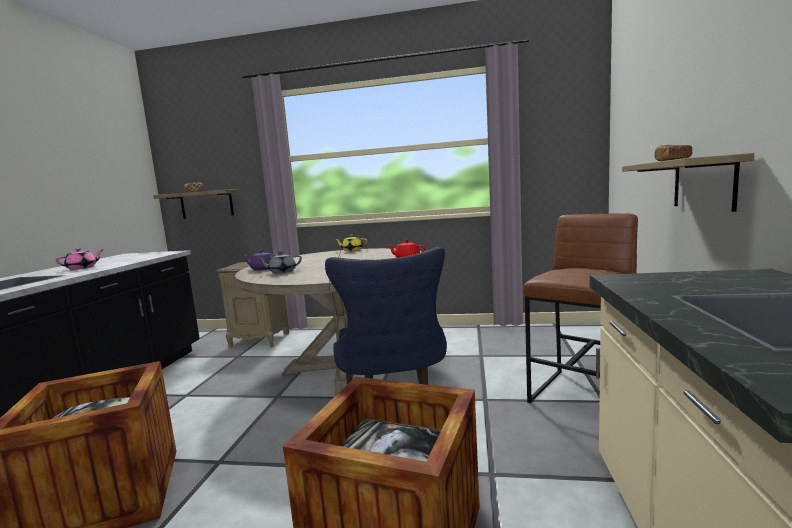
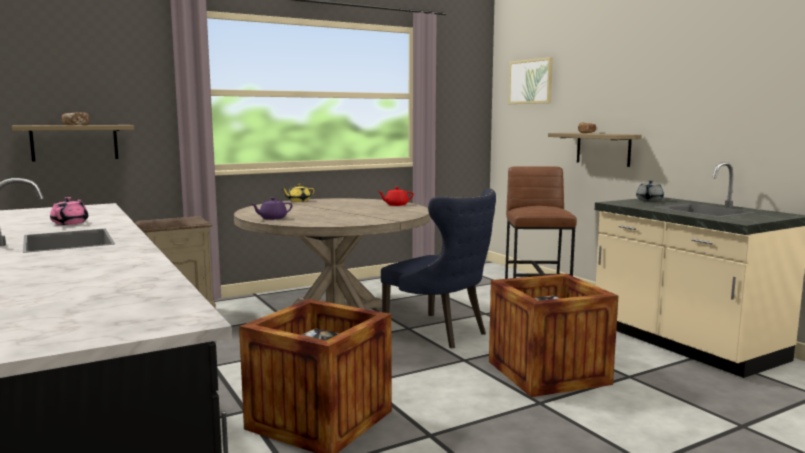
camera: 40 degrees left, 0 degrees up
(282, 272) = (311, 219): grey teapot -> grey teapot (649, 200)
(636, 100) = (530, 81): none -> picture

